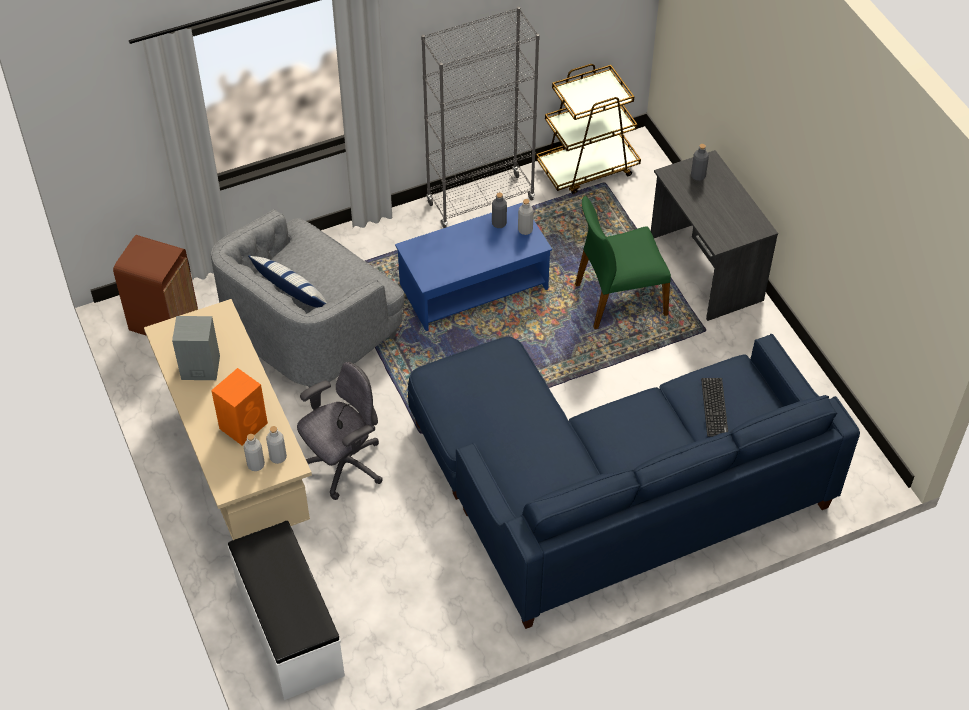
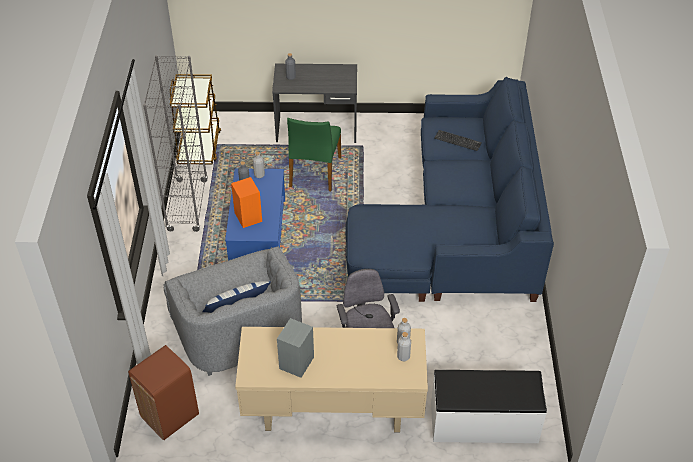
camera: 65 degrees left, 5 degrees down
(244, 425) = (364, 353): orange speaker -> orange speaker (248, 216)

